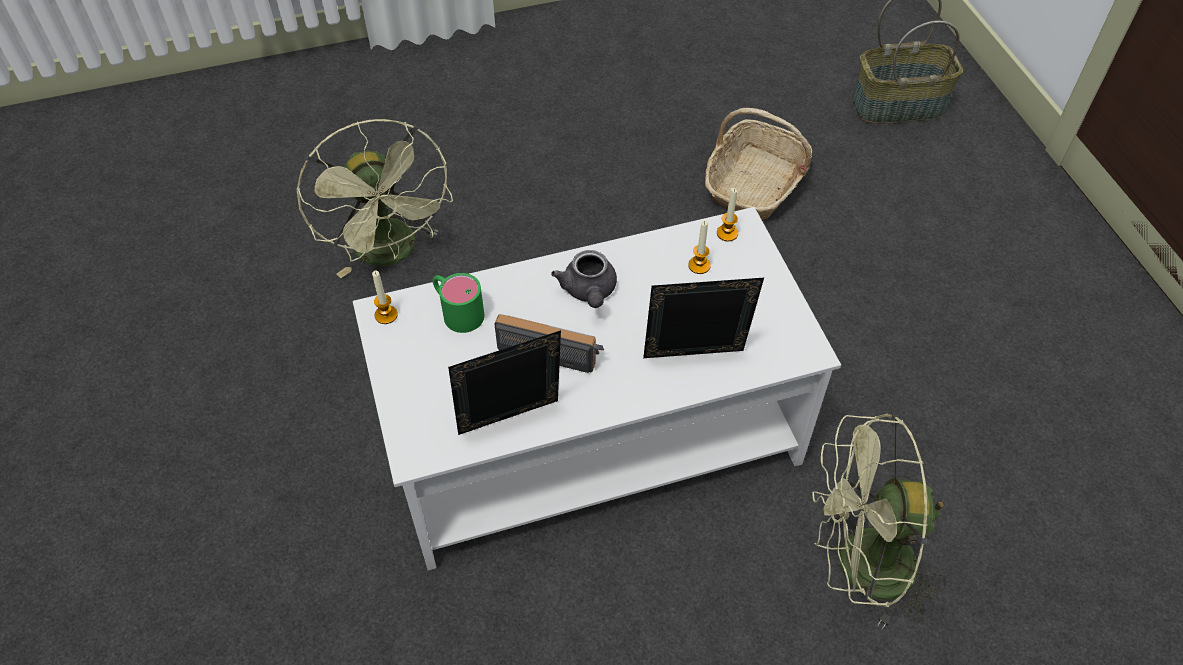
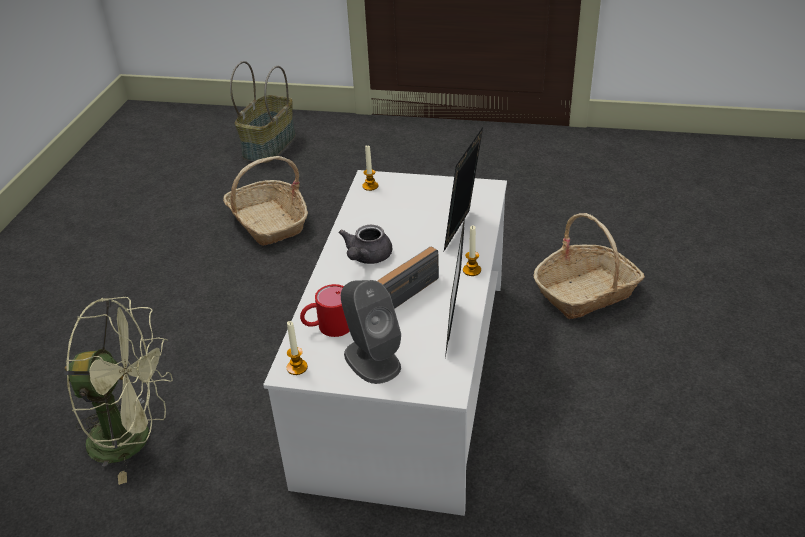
camera: 60 degrees left, 15 degrees down
(426, 370) = (371, 359): none -> grey speaker
(457, 311) = (327, 327): green mug -> red mug
(589, 292) = (366, 257): grey teapot -> grey teapot turned 90 degrees clockwise
(699, 265) = (386, 205): candle -> candle (472, 270)
(859, 568) = (586, 292): green fan -> basket

